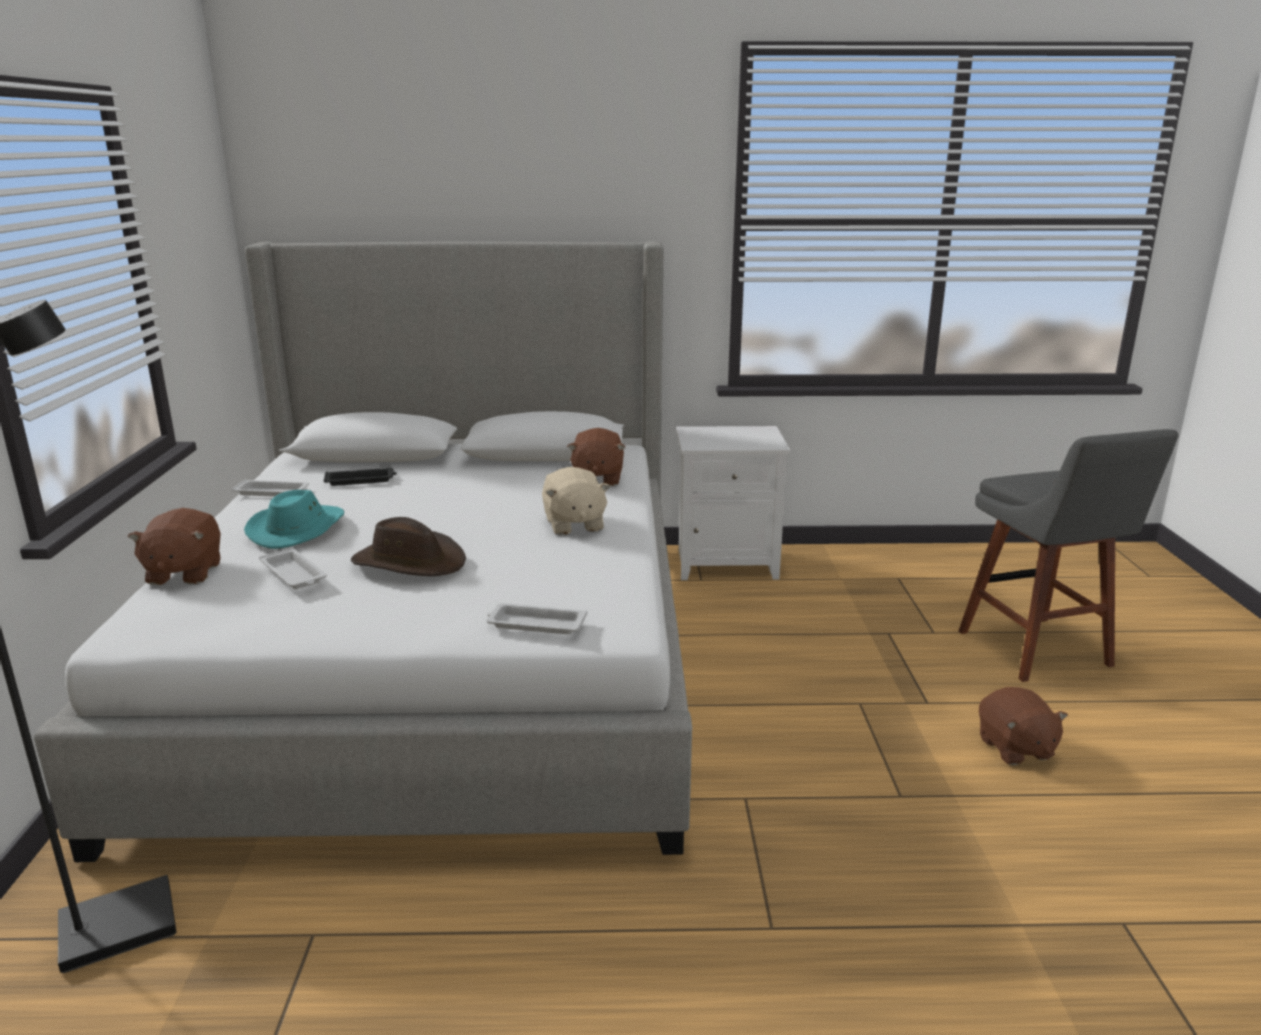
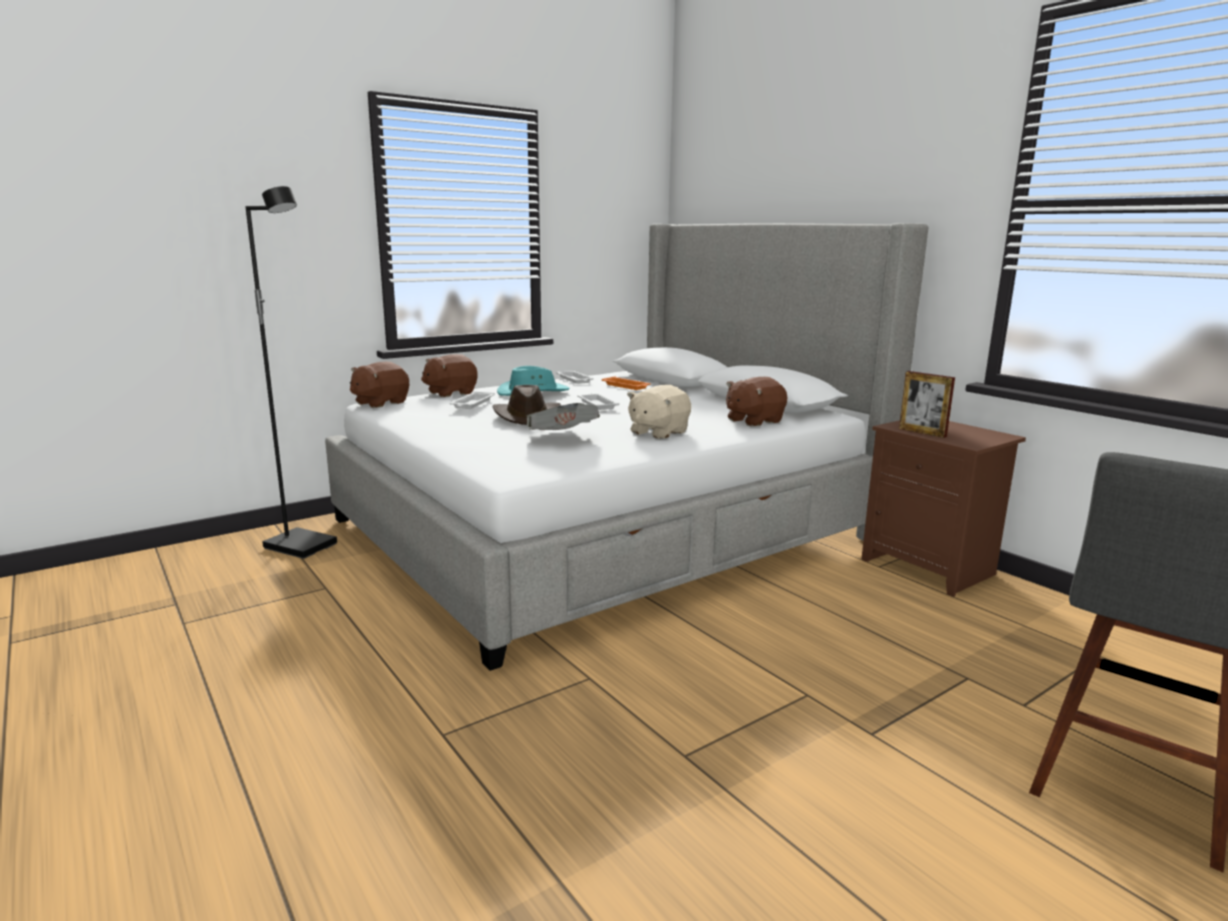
camera: 55 degrees right, 5 degrees down
(361, 480) = (626, 386): black tray -> orange tray
(527, 571) = (562, 439): none -> newspaper
(535, 624) = (486, 455): white tray -> white tray (597, 404)
(724, 445) = (922, 432): none -> picture frame
(727, 563) = (931, 567): white nightstand -> brown nightstand
(1015, 748) = (871, 815): brown plush toy -> brown plush toy (380, 403)

